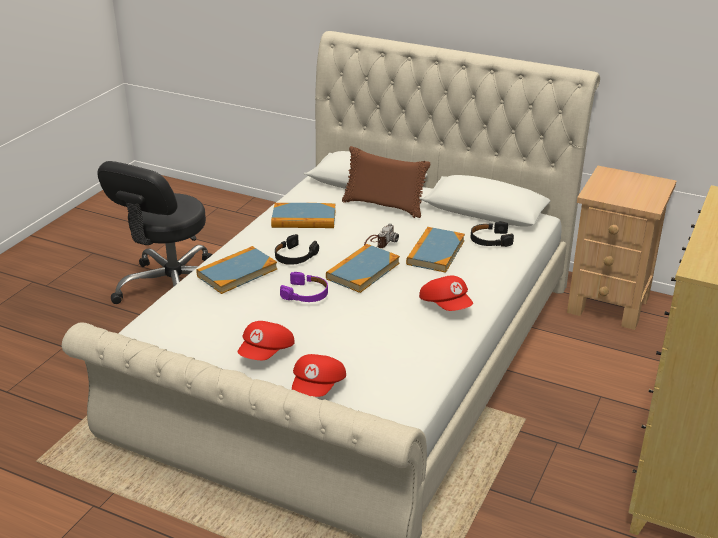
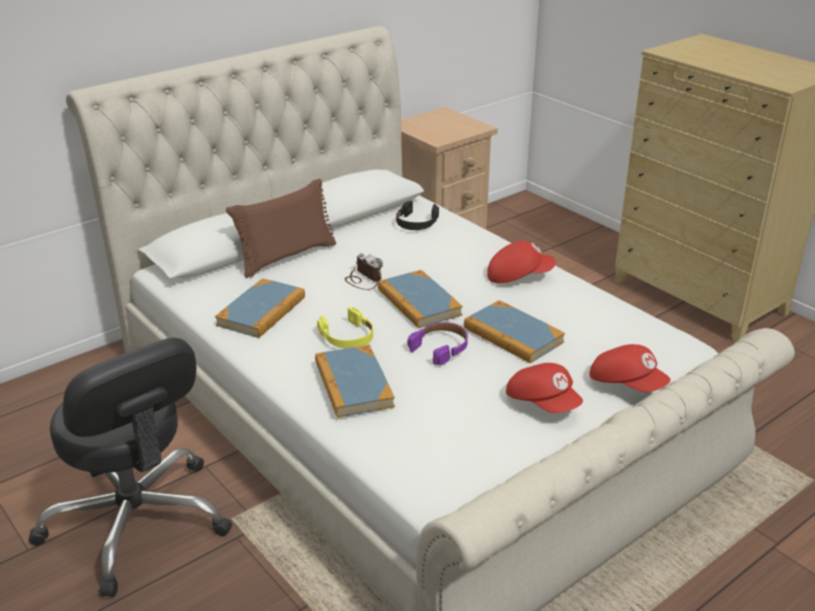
camera: 65 degrees left, 0 degrees up
(294, 256) = (348, 337): black headphones -> yellow headphones
(435, 252) = (414, 255): book -> book (513, 335)

